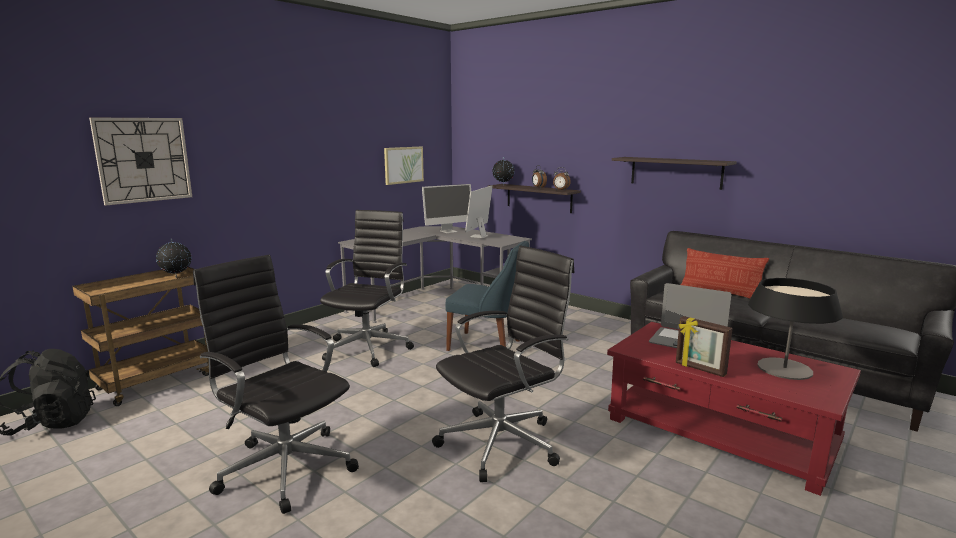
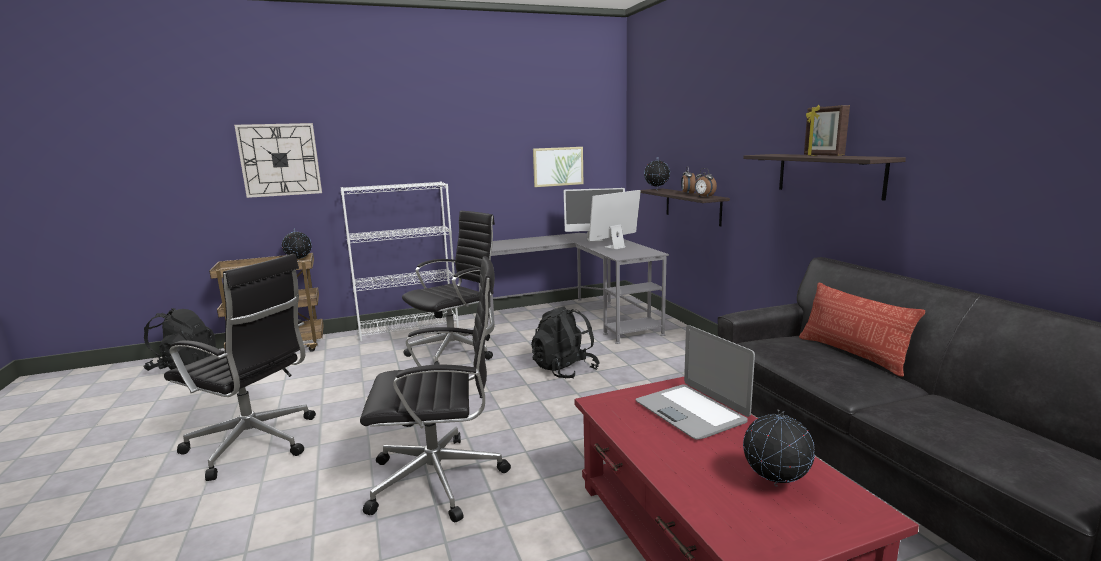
camera: 30 degrees right, 0 degrees up
(285, 466) = (255, 444): black office chair -> black office chair turned 135 degrees clockwise
(288, 336) = (409, 328): none -> white bookcase
(487, 346) = (564, 370): blue chair -> black backpack
(700, 369) = (644, 452): picture frame -> picture frame (822, 155)
(784, 369) = (774, 485): table lamp -> globe

